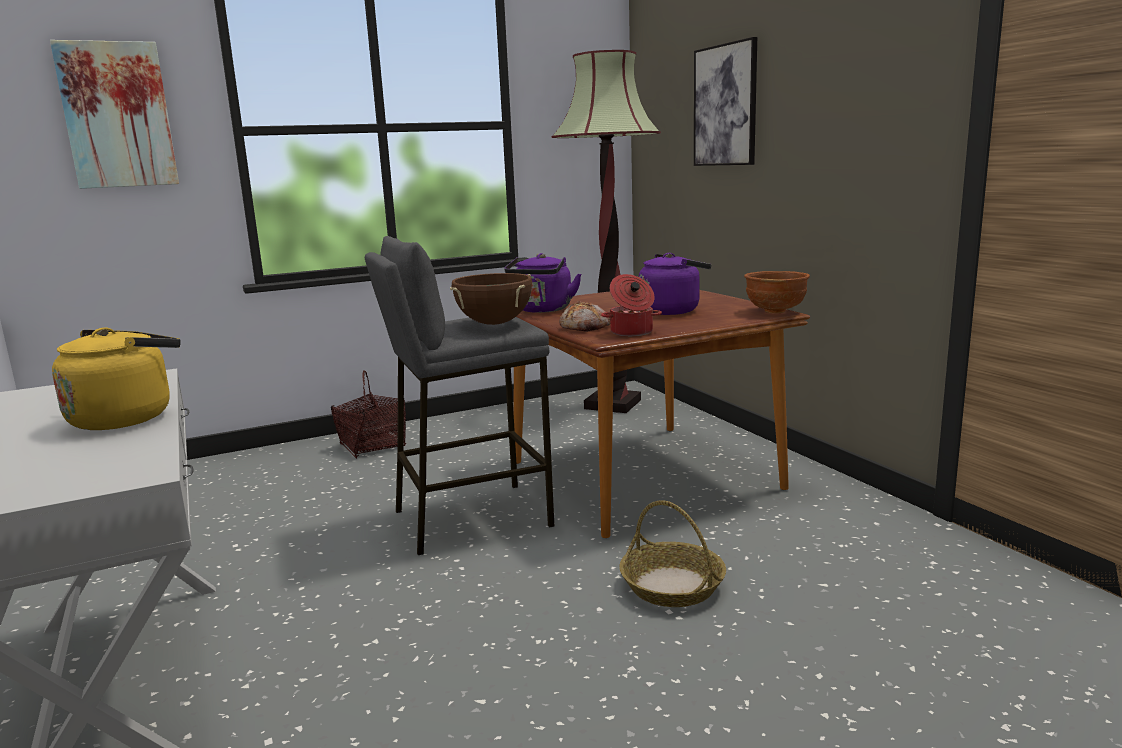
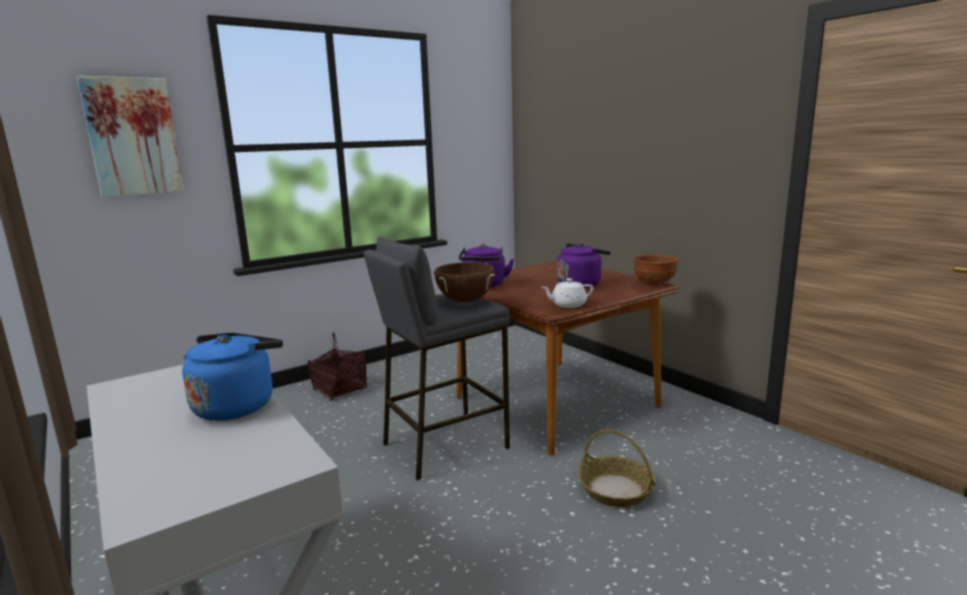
camera: 10 degrees left, 0 degrees up
(127, 417) = (237, 405): yellow kettle -> blue kettle
(585, 327) = (530, 301): bread -> none
(613, 404) = (508, 345): floor lamp -> none
(631, 332) = (568, 305): cooking pot -> white teapot
(725, 105) = (595, 133): picture -> none

